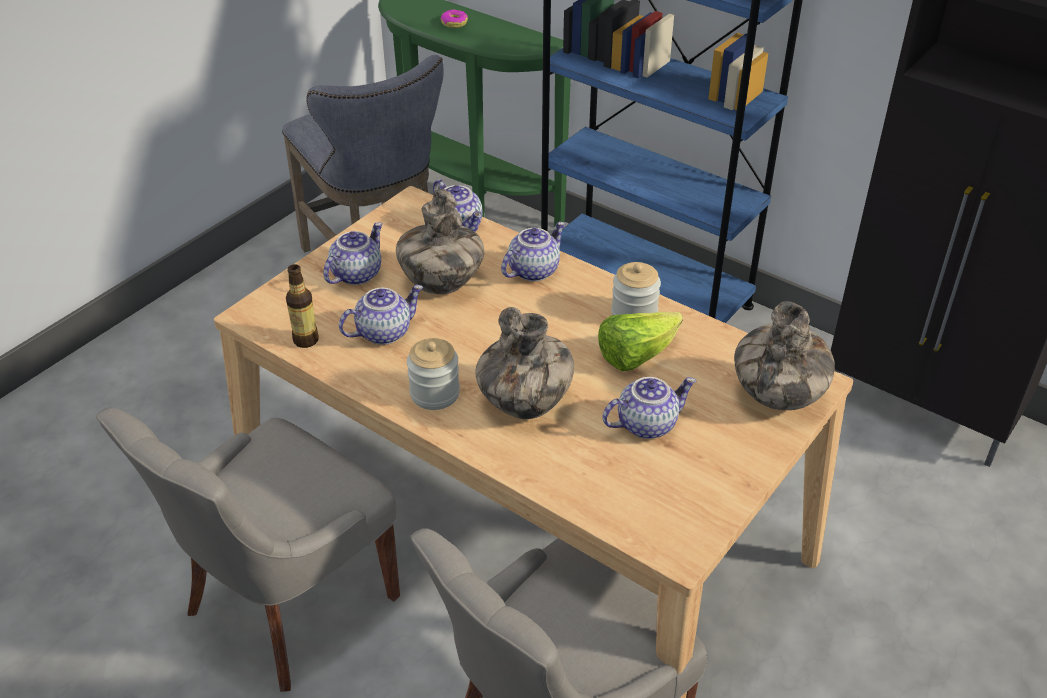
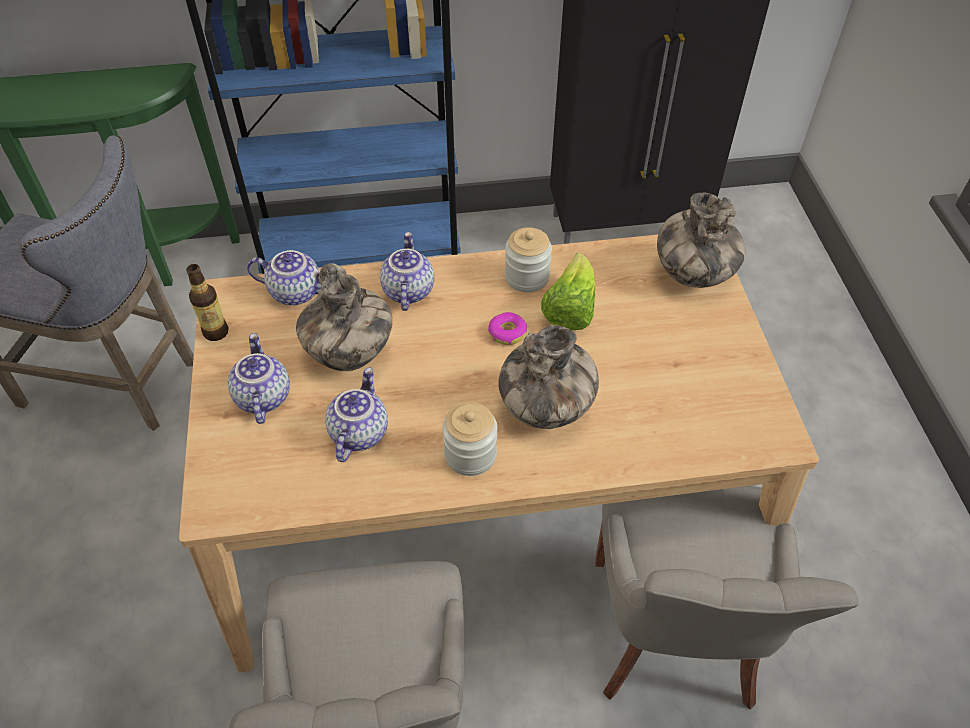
camera: 45 degrees left, 10 degrees up
(306, 340) = (299, 492): bottle -> bottle (216, 332)
(454, 23) = (50, 96): donut -> donut (507, 332)
(646, 423) = (643, 358): teapot -> none

